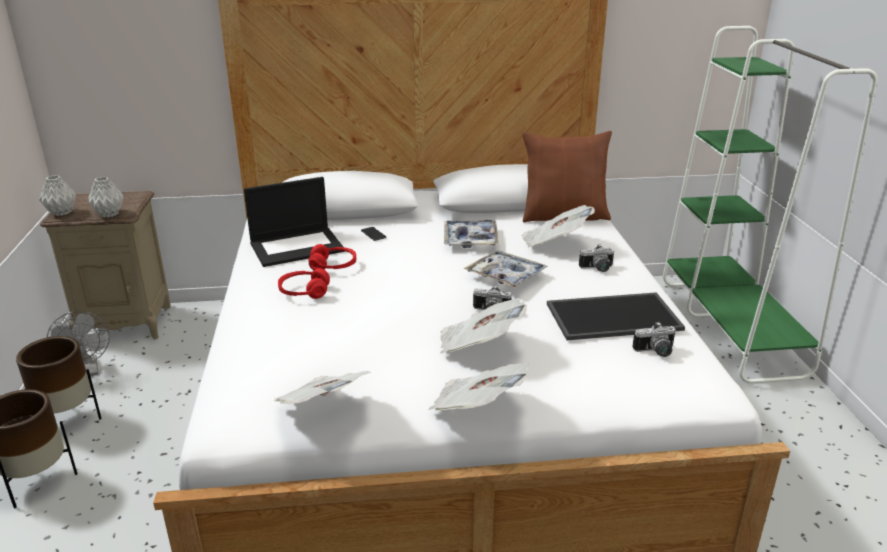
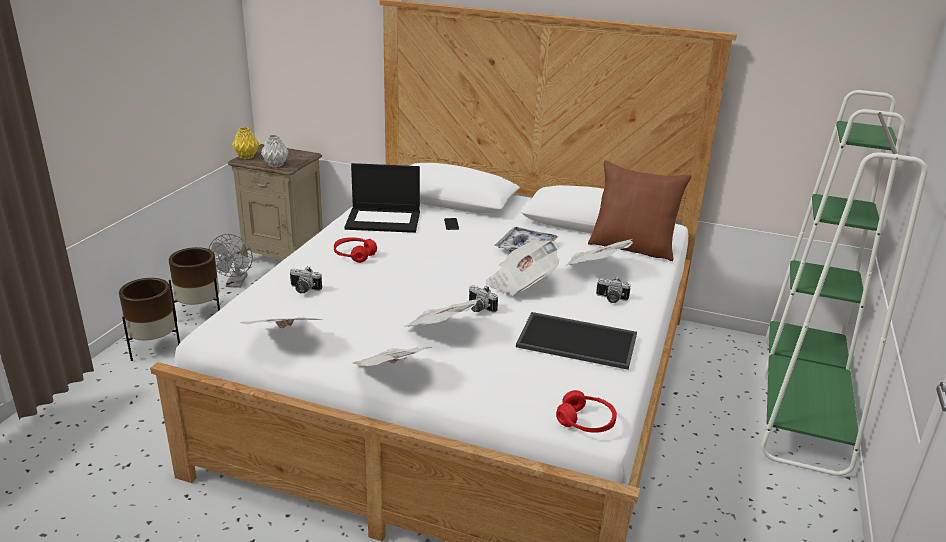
camera: 25 degrees right, 0 degrees up
(62, 212) = (247, 157): grey vase -> yellow vase
(333, 266) = (395, 241): red headphones -> red headphones (586, 422)
(505, 275) = (521, 283): tray -> newspaper
(656, 352) = (582, 378): camera -> camera (303, 290)

